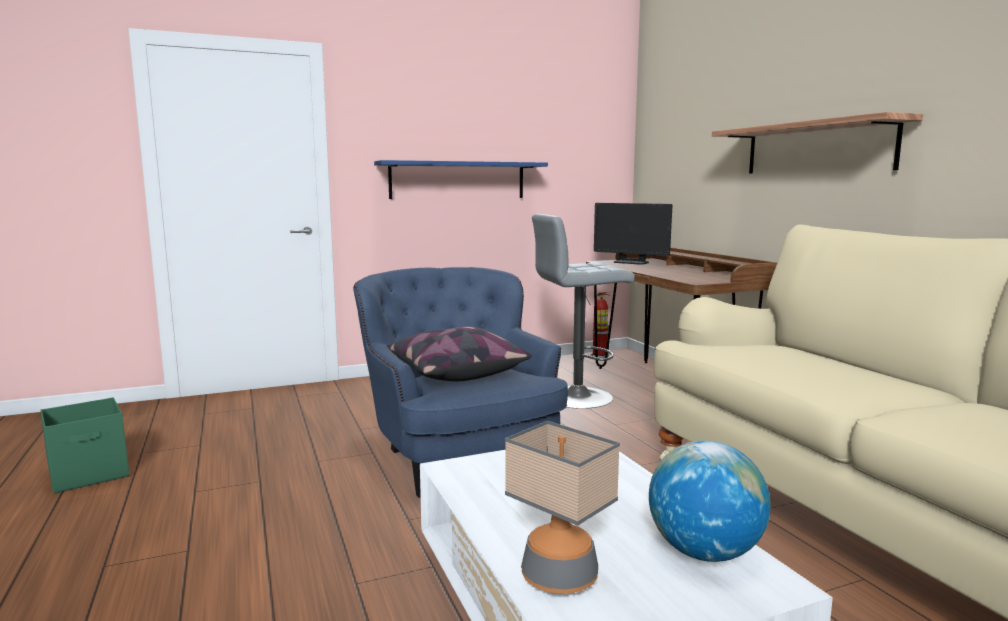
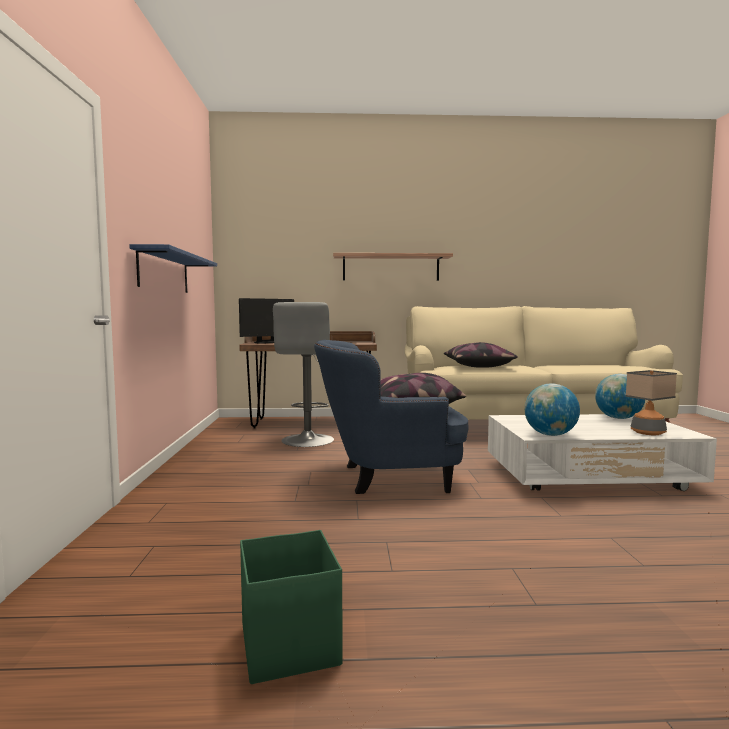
camera: 70 degrees left, 5 degrees down
(467, 480) = (550, 435): none -> globe
(600, 357) = (228, 424): fire extinguisher -> none
(785, 359) = (477, 366): none -> pillow

